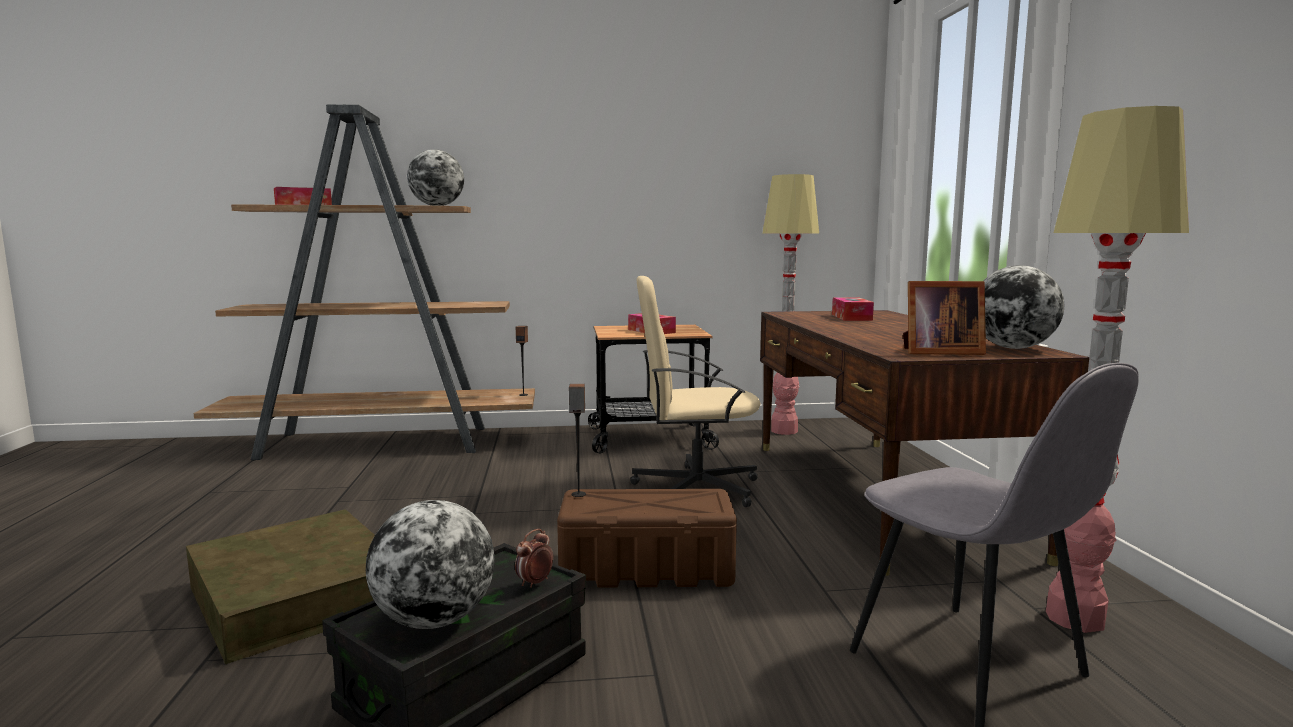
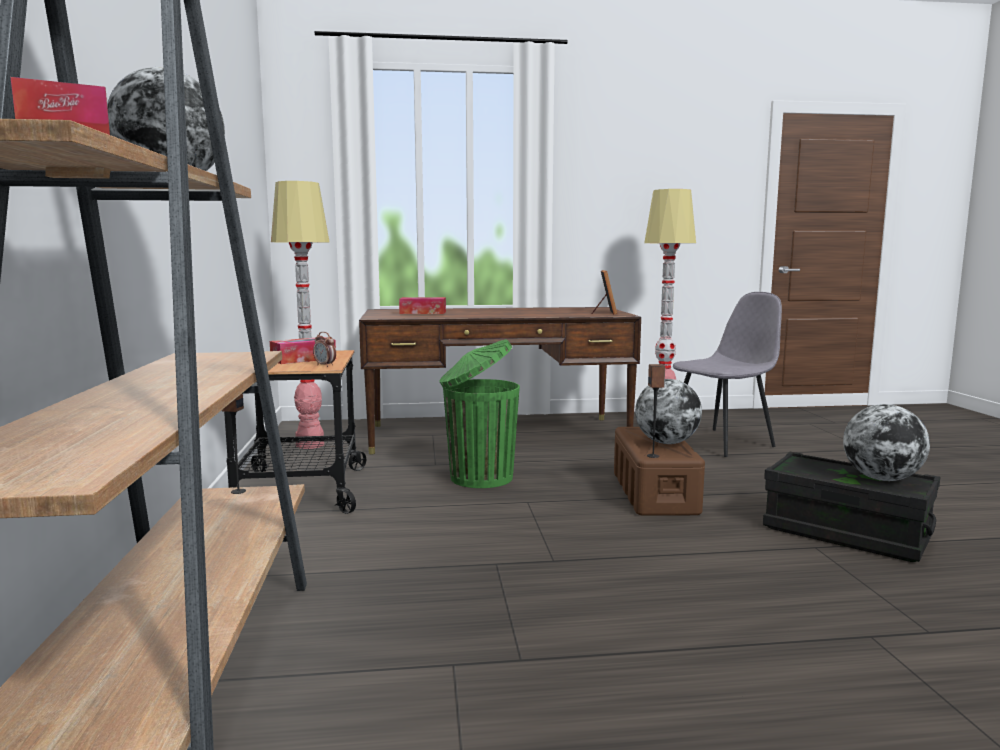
camera: 90 degrees left, 0 degrees up
(297, 596) = (795, 618): brown storage box -> none
(534, 583) = (813, 460): alarm clock -> alarm clock (325, 365)
(694, 488) = (479, 478): beige office chair -> green trash can
(1012, 348) = (582, 308): globe -> globe (666, 443)

